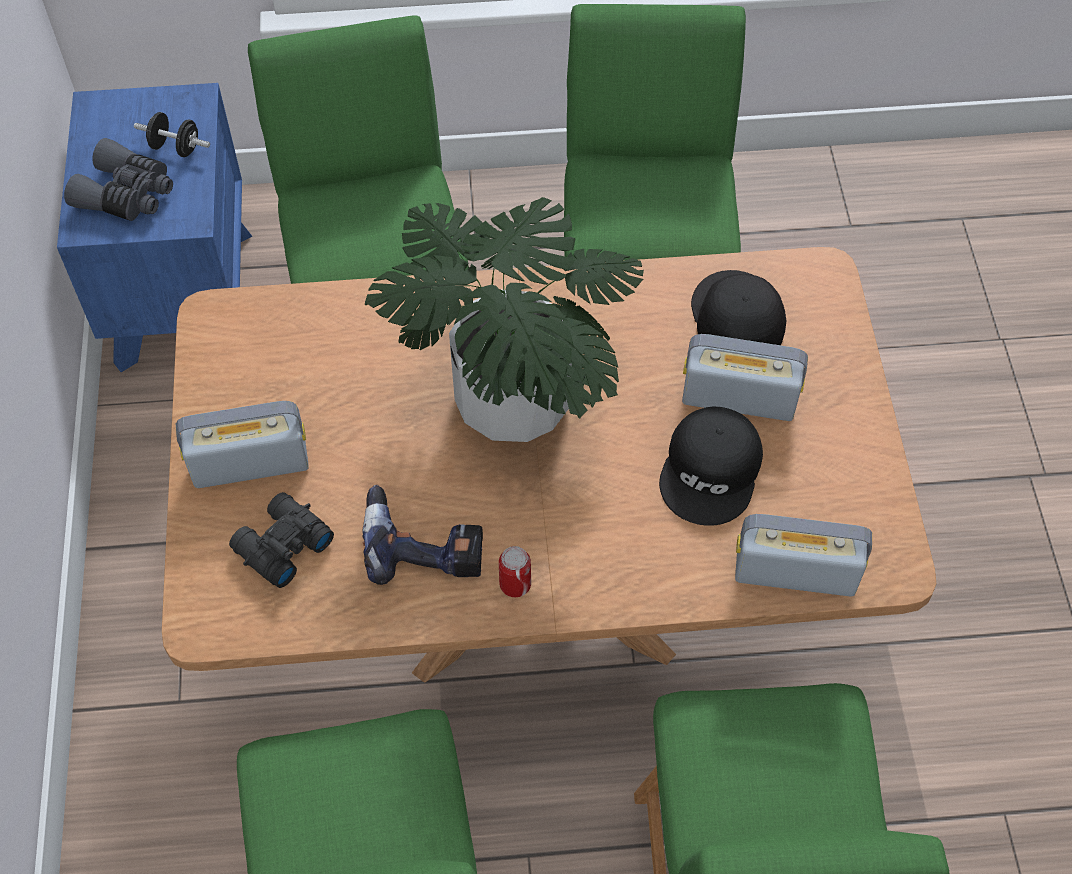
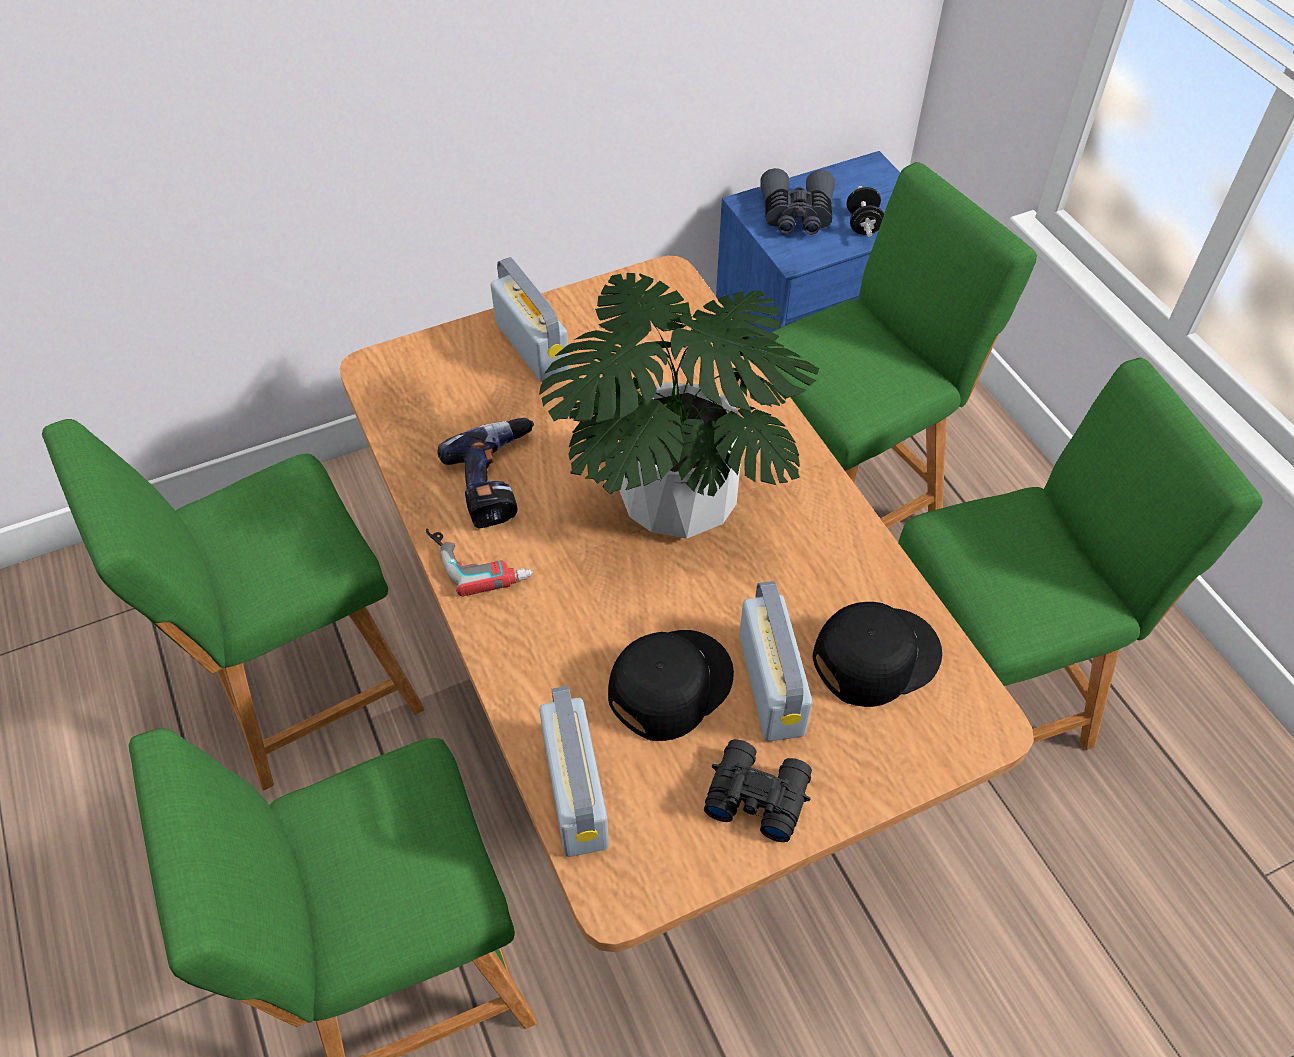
camera: 70 degrees right, 5 degrees down
(280, 546) = (462, 390): black binoculars -> black binoculars (755, 794)
(515, 584) = (480, 558): can -> power drill
(712, 472) = (668, 684): black cap -> black cap turned 135 degrees clockwise

